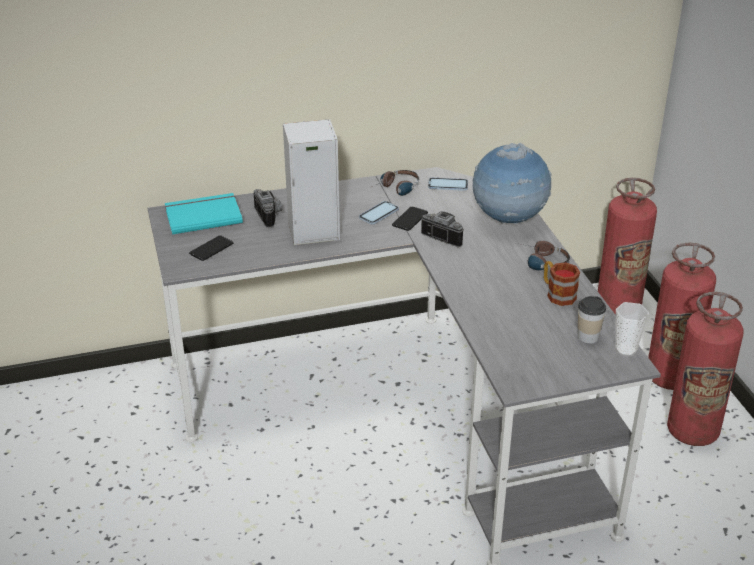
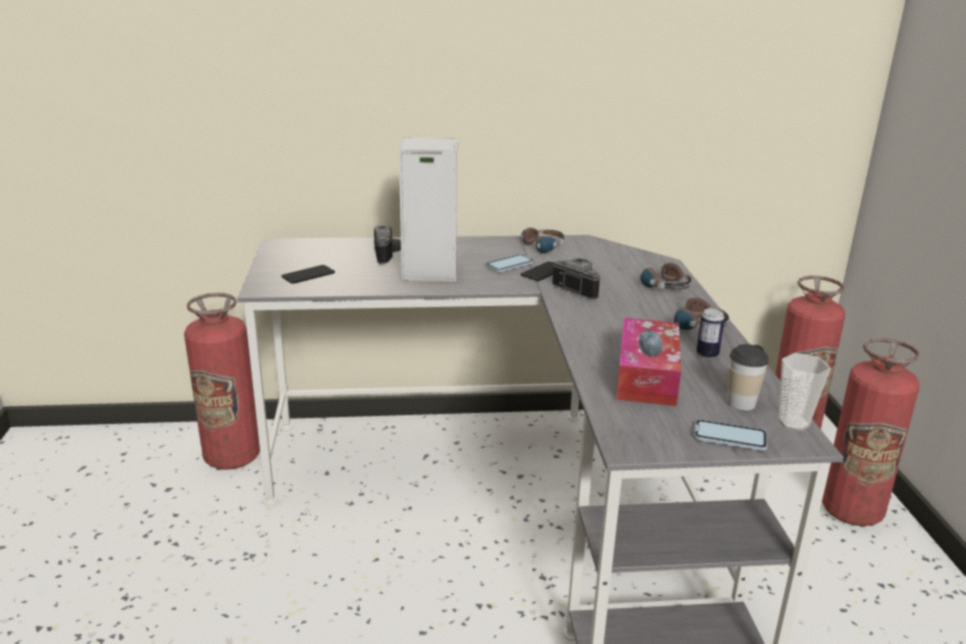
camera: 10 degrees right, 10 degrees down
(203, 215) = (316, 249): turquoise book -> none
(448, 185) = (597, 249): phone -> phone (729, 437)
(508, 221) = (660, 284): globe -> headphones
(516, 321) = (646, 375): none -> tissue box
(557, 294) = (707, 355): mug -> can
(692, 431) = (879, 578): fire extinguisher -> fire extinguisher (232, 457)

